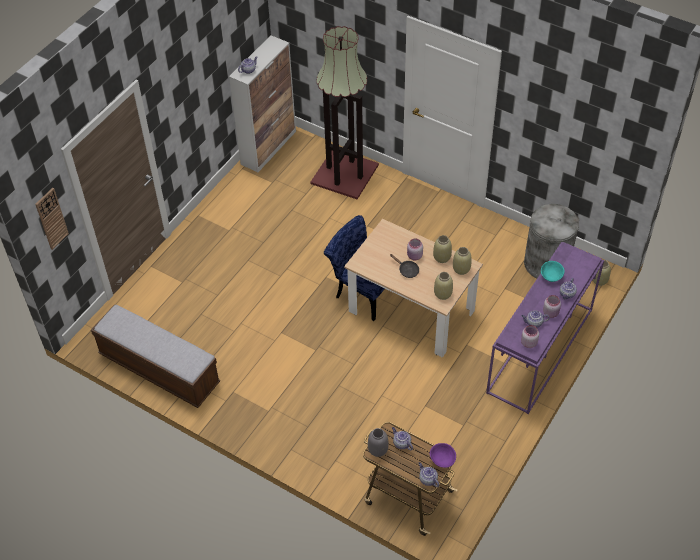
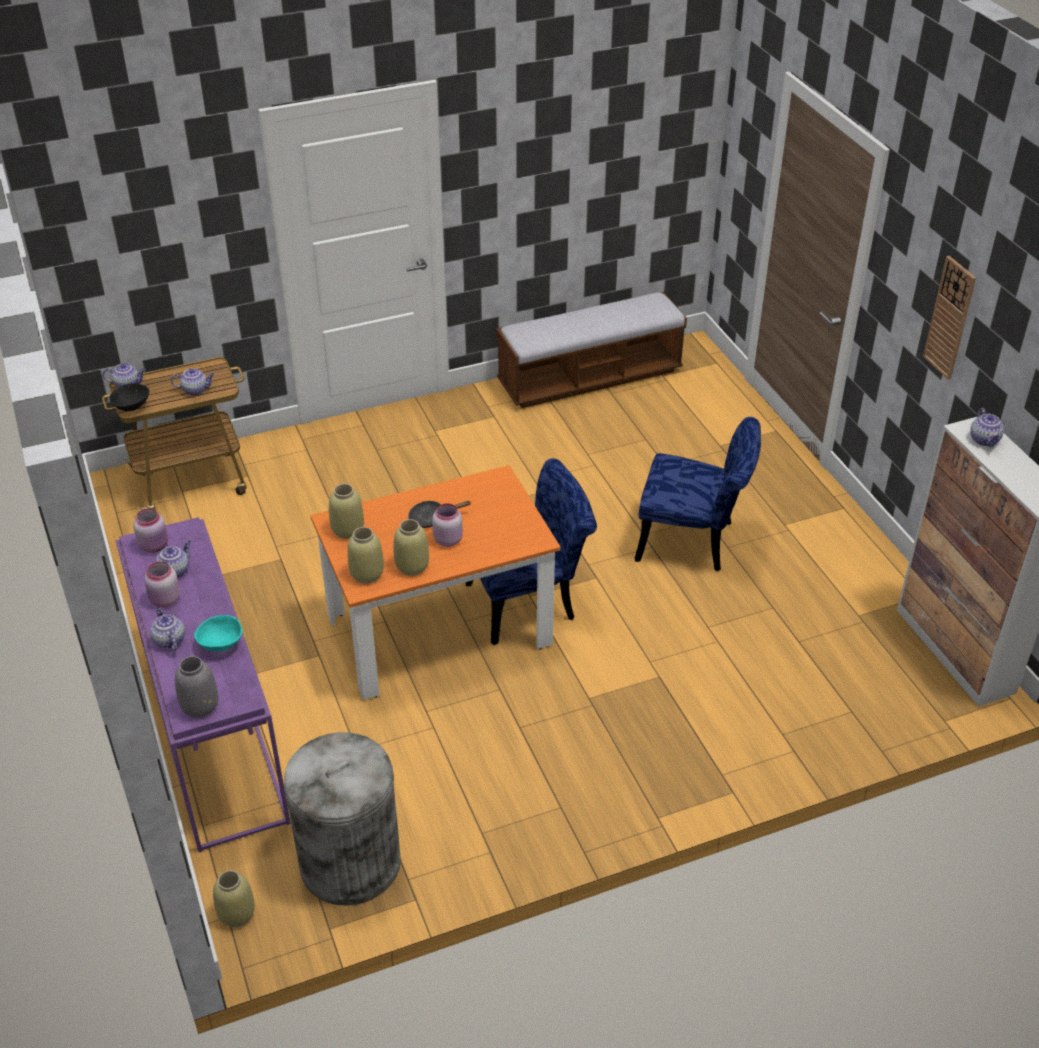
camera: 125 degrees right, 10 degrees down
(51, 218) = (746, 141): wall clock -> wall clock (950, 318)
(270, 255) = (694, 542): none -> blue chair
(344, 173) = (811, 713): floor lamp -> none
(378, 450) = (212, 369): grey vase -> grey vase (199, 706)
(411, 311) = (439, 631): beige dining table -> orange dining table
(442, 460) = (132, 407): purple bowl -> black bowl

